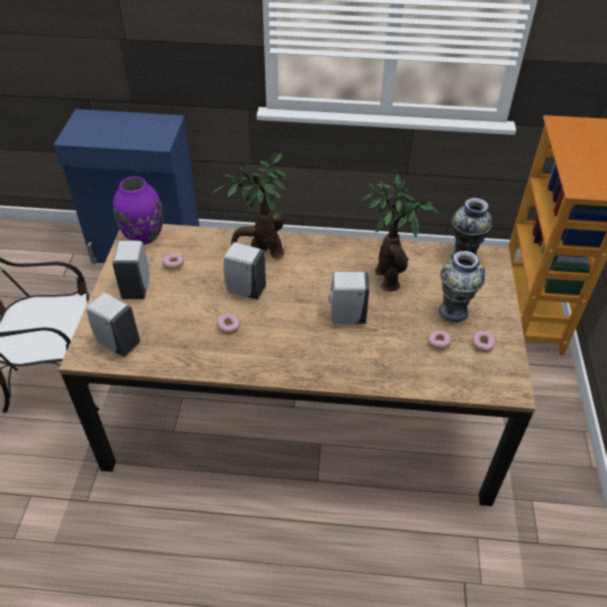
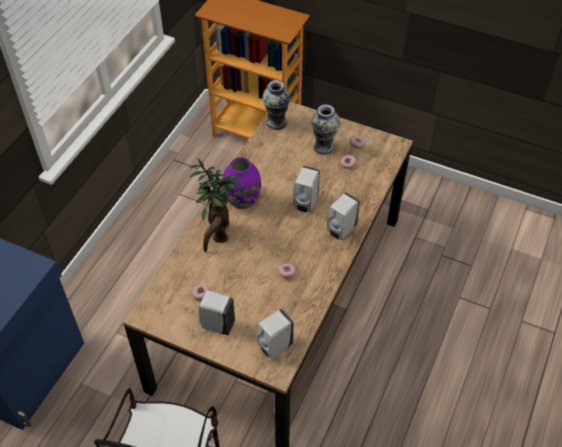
camera: 70 degrees left, 5 degrees up
(143, 236) = (153, 309): purple vase -> purple vase (242, 201)
(245, 290) = (252, 254): white soap dispenser -> white soap dispenser (340, 230)
(388, 276) = (276, 168): potted plant -> none

